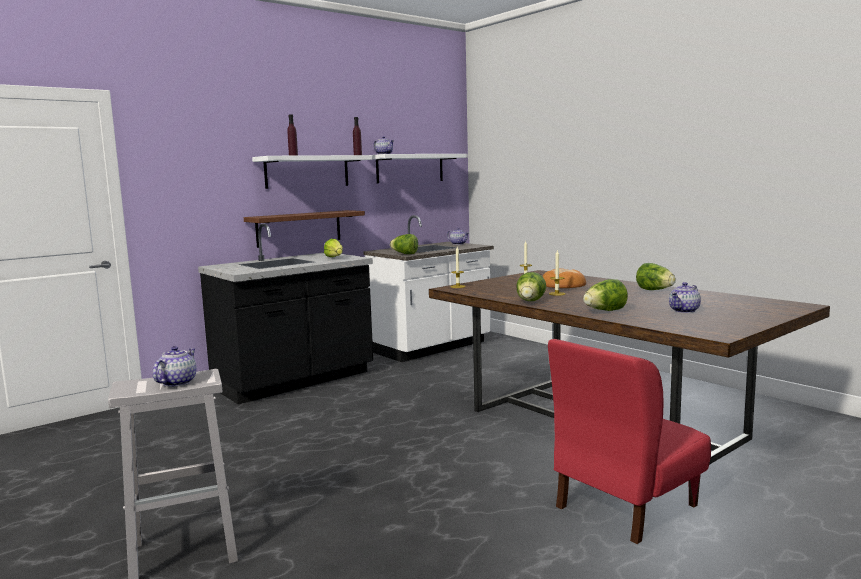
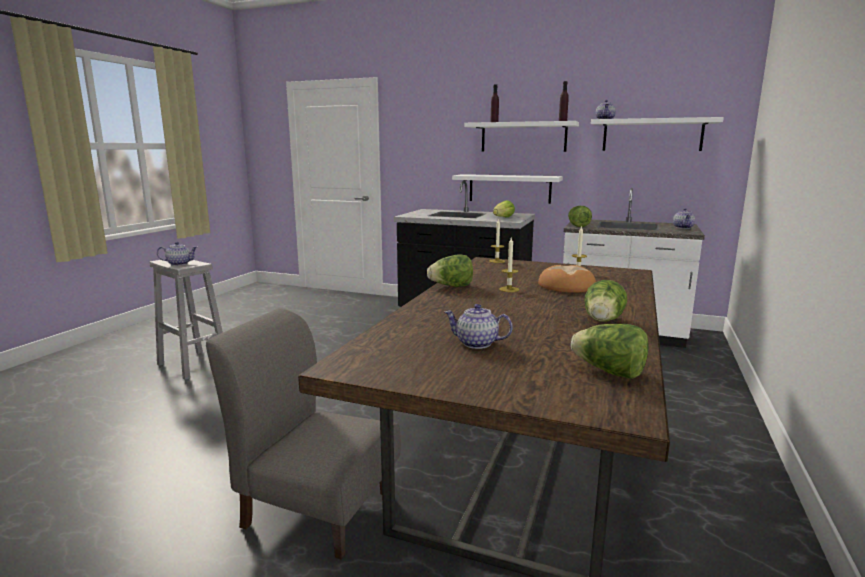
camera: 60 degrees right, 5 degrees up
(299, 228) = (509, 188): brown shelf -> white shelf
(605, 311) = (434, 313): lettuce -> lettuce (609, 372)
(624, 506) = (317, 508): red chair -> grey chair

